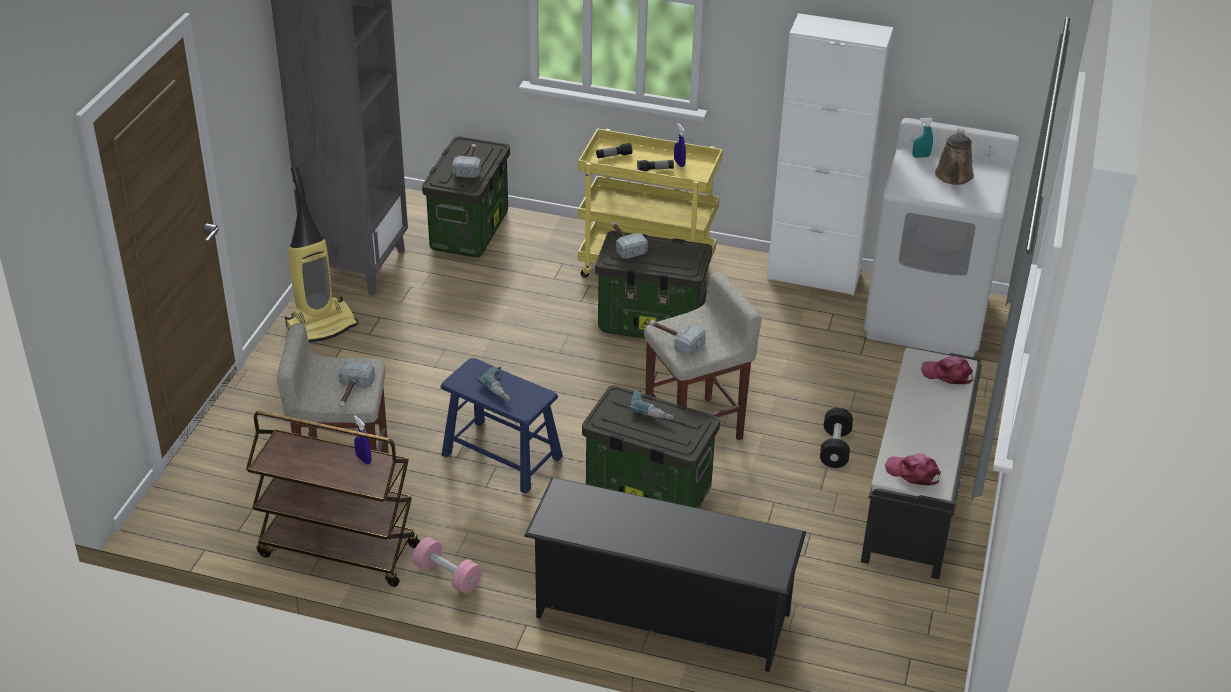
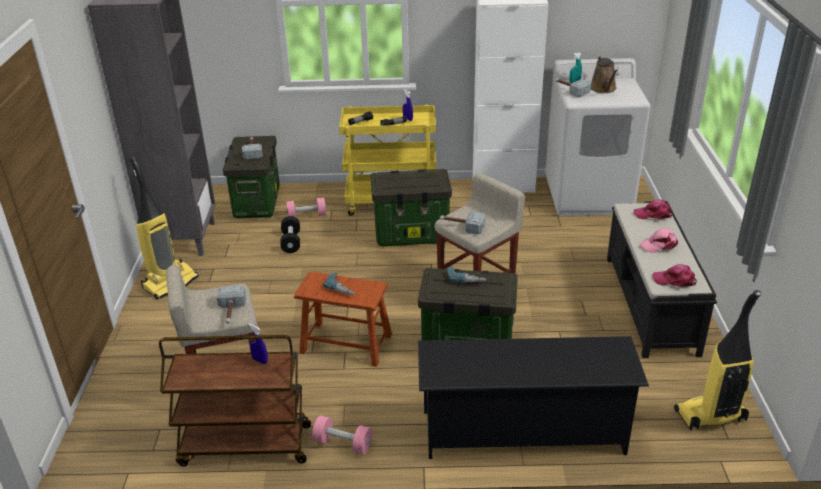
camera: 15 degrees left, 5 degrees down
(502, 455) = (346, 343): blue stool -> brown stool
(526, 266) = (307, 216): none -> pink dumbbell
(624, 244) = (386, 178): hammer -> hammer (570, 90)
(835, 448) = (579, 286): black dumbbell -> black dumbbell (291, 242)
(899, 653) = (710, 416): none -> vacuum cleaner
(926, 420) = (659, 245): none -> pink cap

